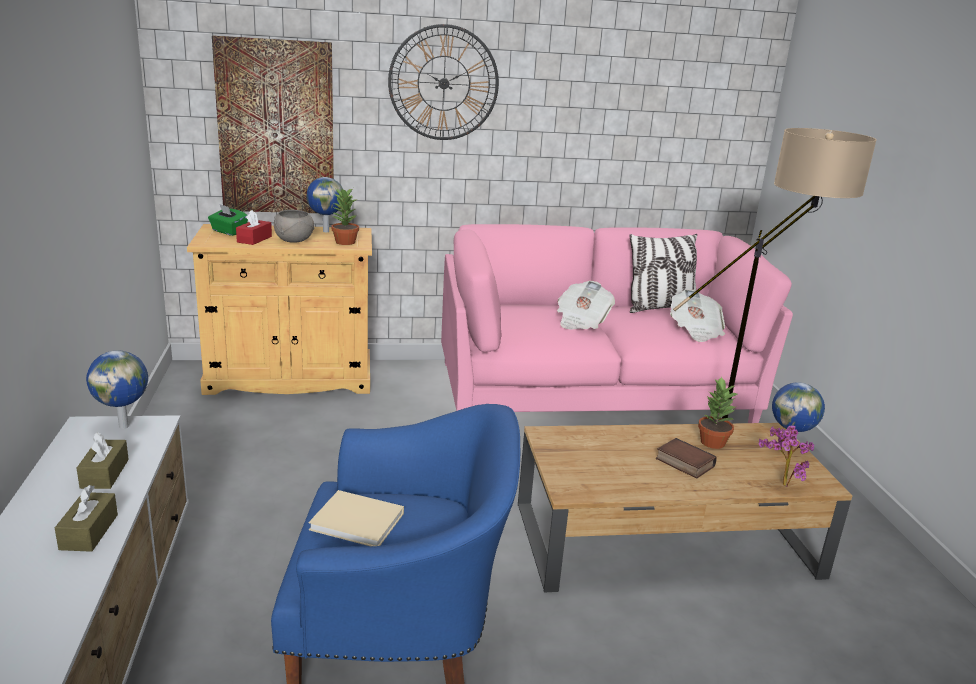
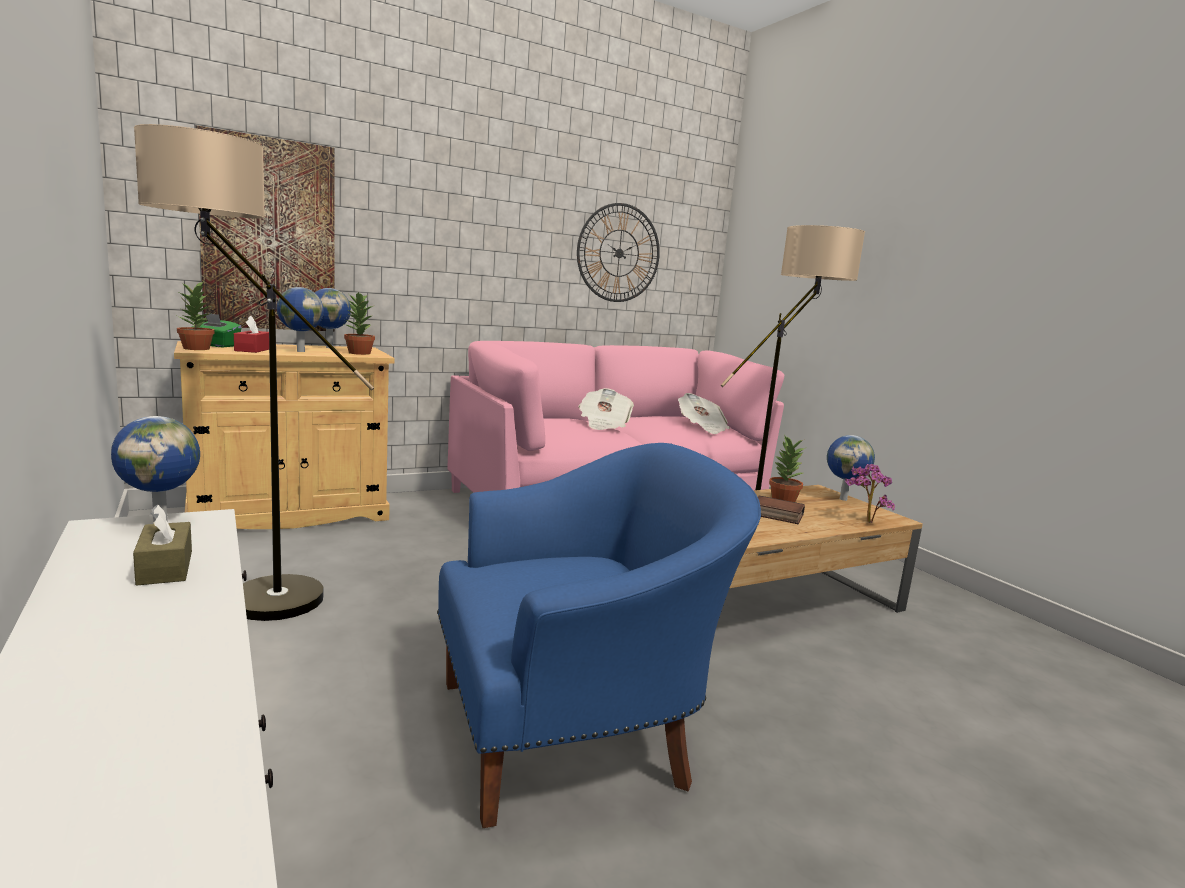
camera: 20 degrees left, 10 degrees down
(89, 532) = (184, 627): brown tissue box -> none
(209, 239) = (197, 348): none -> potted plant
(221, 460) = (245, 595): none -> floor lamp
(293, 240) = (300, 351): grey bowl -> globe
(359, 522) = (533, 582): beige book -> none
(443, 83) = (448, 201): wall clock -> wall clock (619, 253)
(659, 307) = (658, 416): pillow -> none

